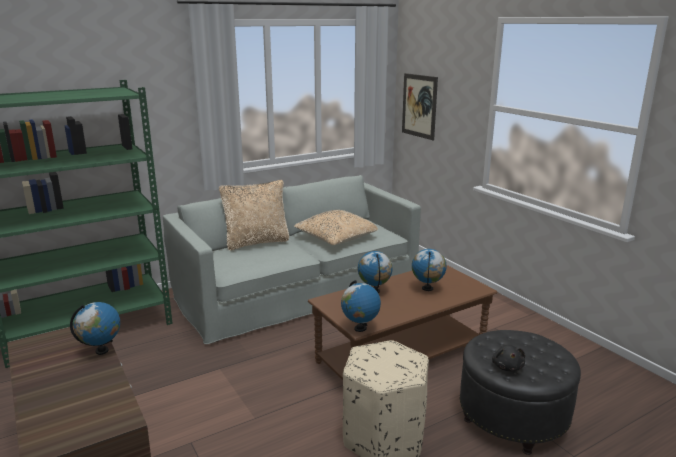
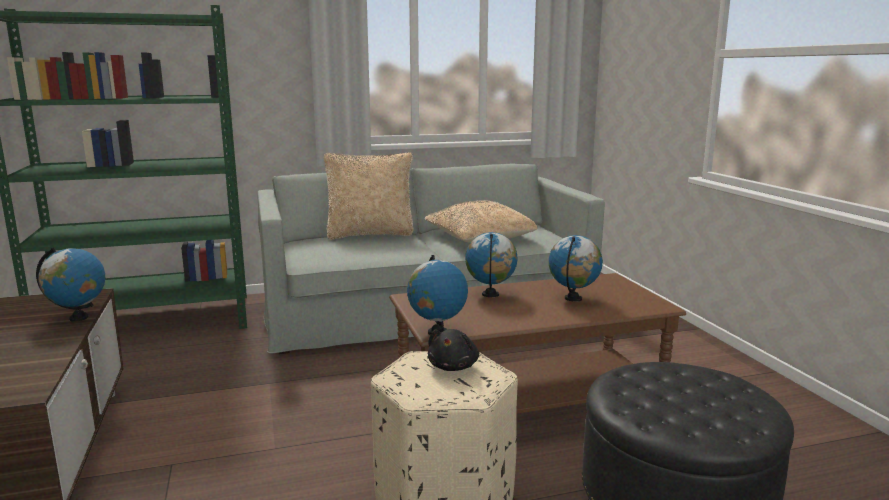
camera: 15 degrees right, 5 degrees down
(419, 106) = (625, 72): picture -> none
(507, 366) = (652, 410): black plush toy -> black plush toy (453, 367)

